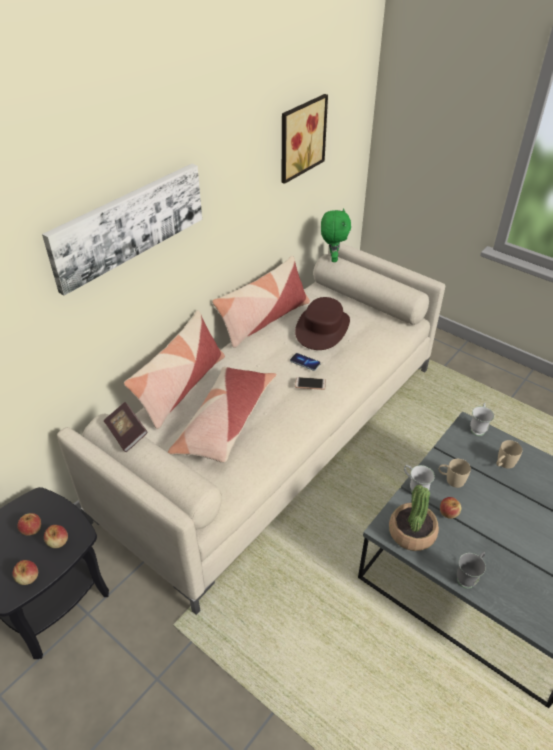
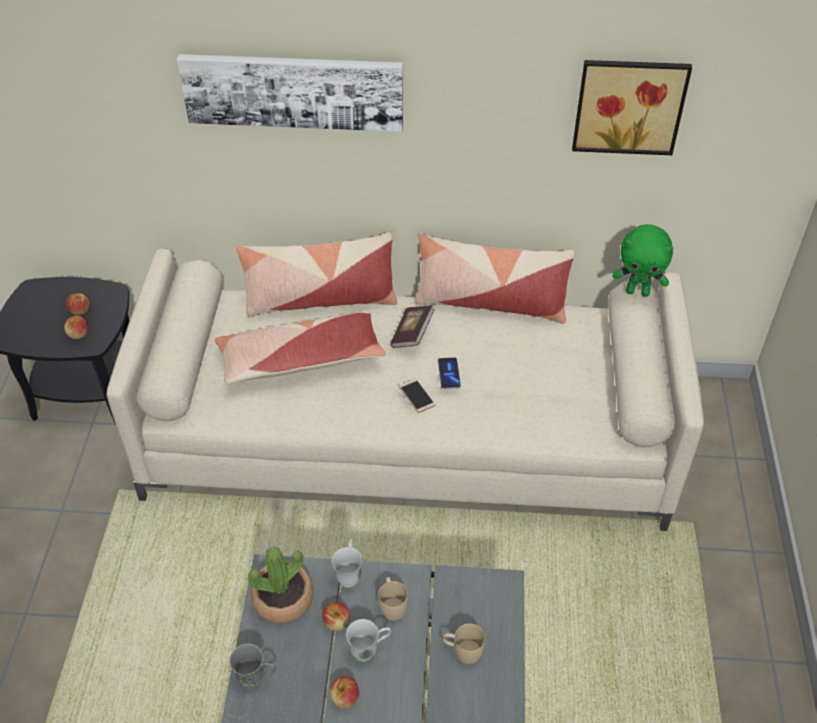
camera: 55 degrees right, 5 degrees up
(28, 578) = (33, 340): apple -> apple (345, 698)
(127, 433) = (192, 291): book -> book (412, 334)
(322, 328) = (525, 359): brown hat -> none
(332, 258) = (638, 292): green plush toy -> green plush toy turned 45 degrees clockwise
(478, 428) = (505, 599): white mug -> white mug (369, 650)

